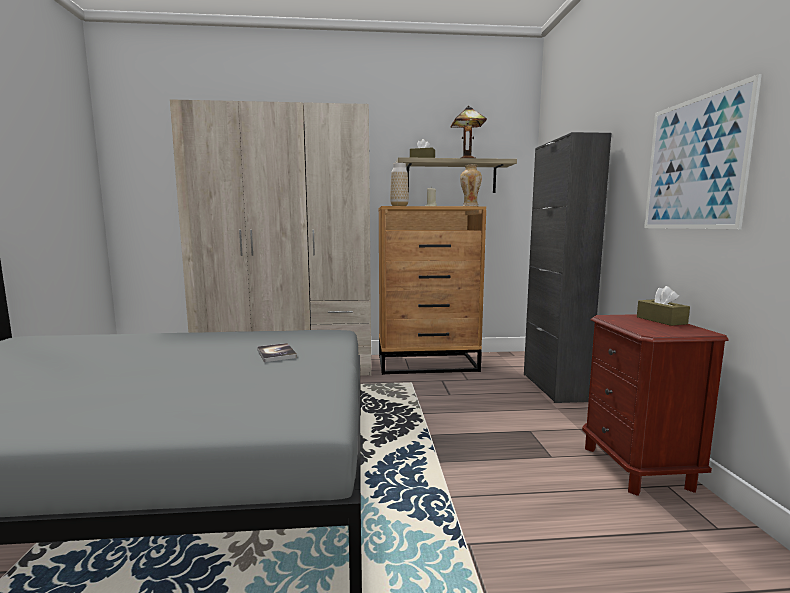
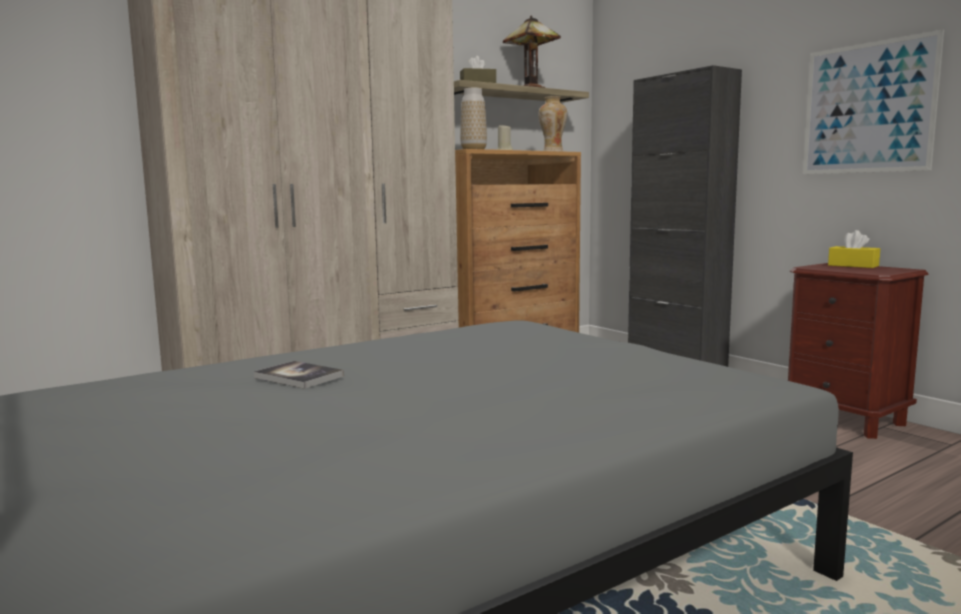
camera: 30 degrees left, 0 degrees up
(276, 353) = (530, 348): book -> book (299, 377)
(661, 320) = (853, 265): brown tissue box -> yellow tissue box

